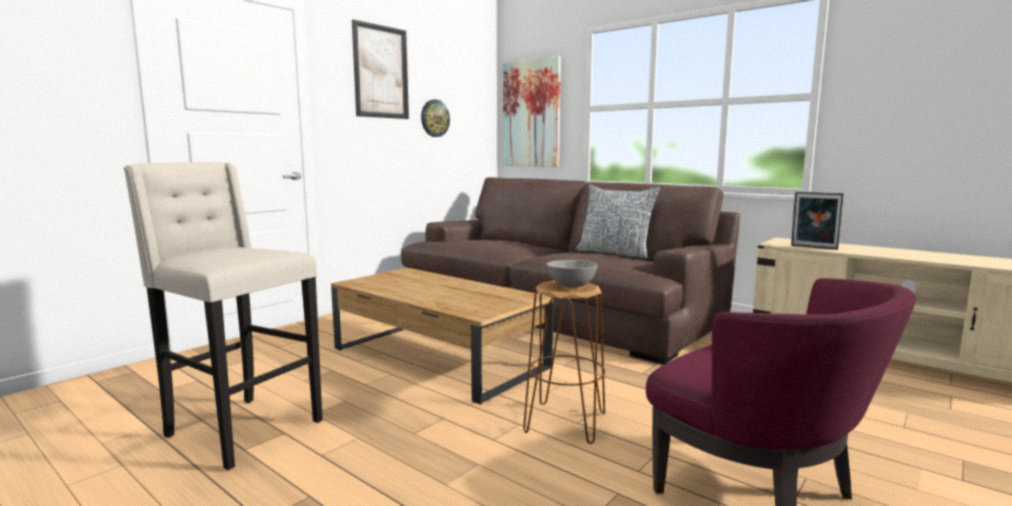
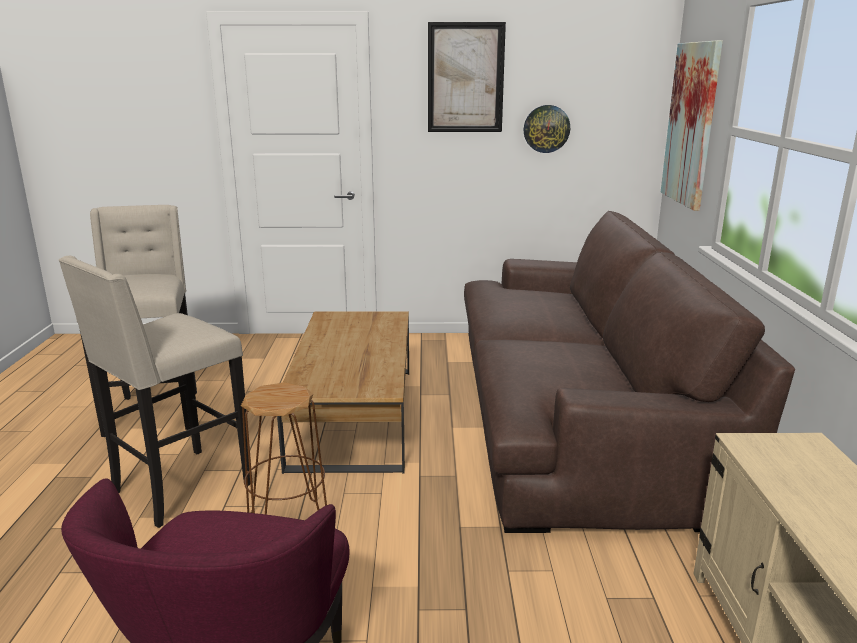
camera: 50 degrees right, 10 degrees up
(427, 453) = (179, 489): none -> beige stool
(570, 286) = (274, 397): grey bowl -> none
(615, 253) = (612, 366): pillow -> none
(813, 247) = (775, 477): picture frame -> none

